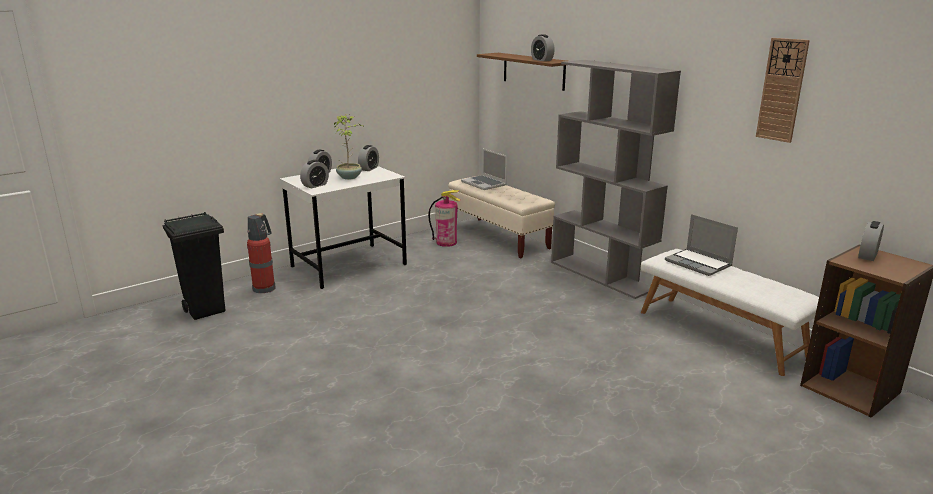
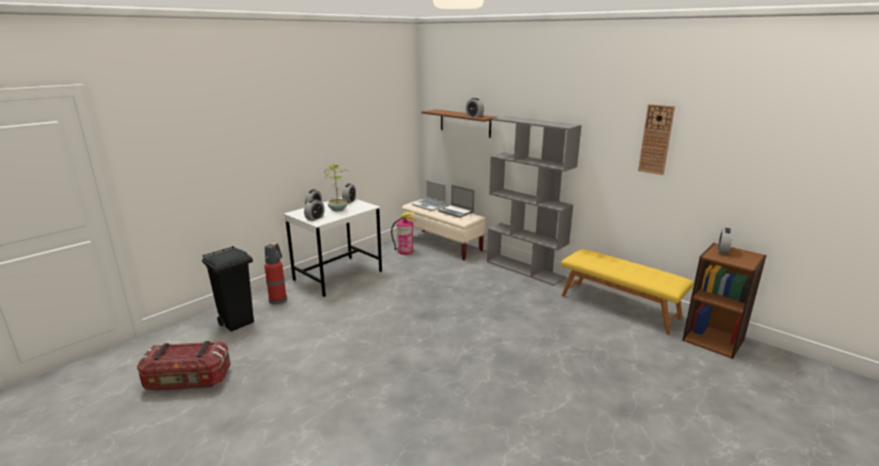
camera: 10 degrees left, 0 degrees up
(124, 370) = (188, 381): none -> storage box
(699, 263) = (602, 259): laptop -> laptop (456, 212)
(721, 333) = (619, 306): white bench -> yellow bench

